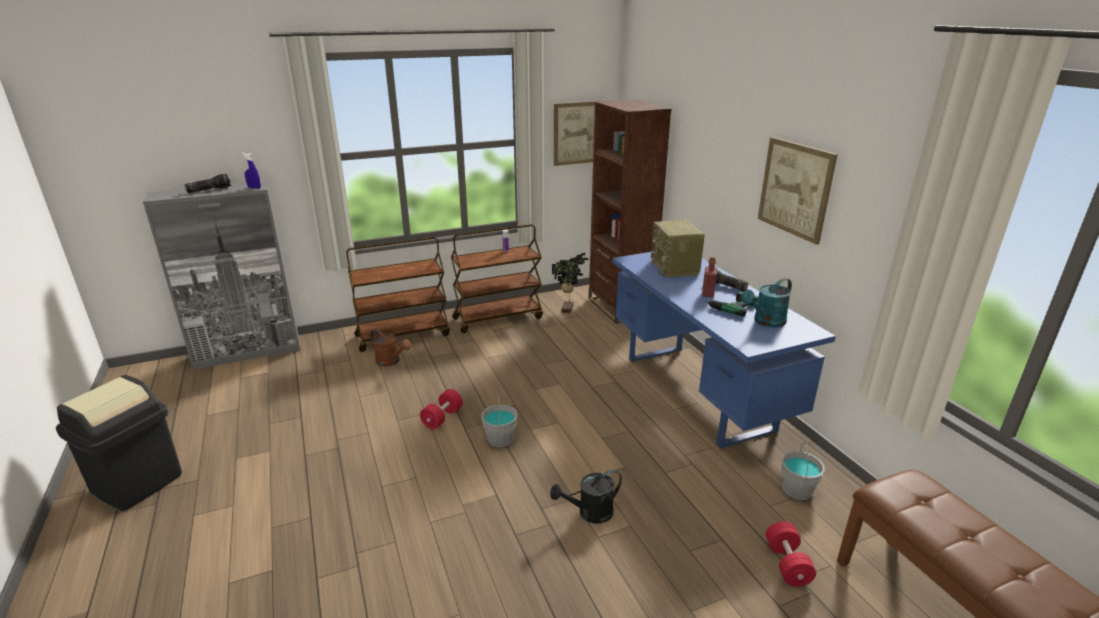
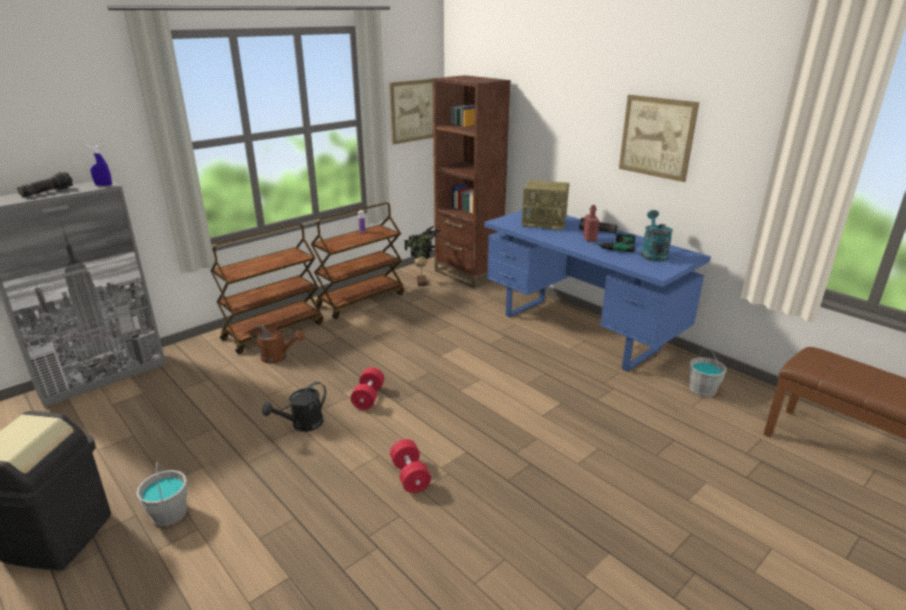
camera: 20 degrees left, 0 degrees up
(500, 439) = (437, 404): grey bucket -> grey bucket (169, 514)
(589, 513) = (558, 446): black watering can -> black watering can (302, 425)
(675, 268) = (545, 223): radio -> radio turned 45 degrees counterclockwise
(765, 322) = (653, 254): turquoise watering can -> turquoise watering can turned 150 degrees clockwise
(787, 564) = (732, 445): red dumbbell -> red dumbbell (410, 476)

